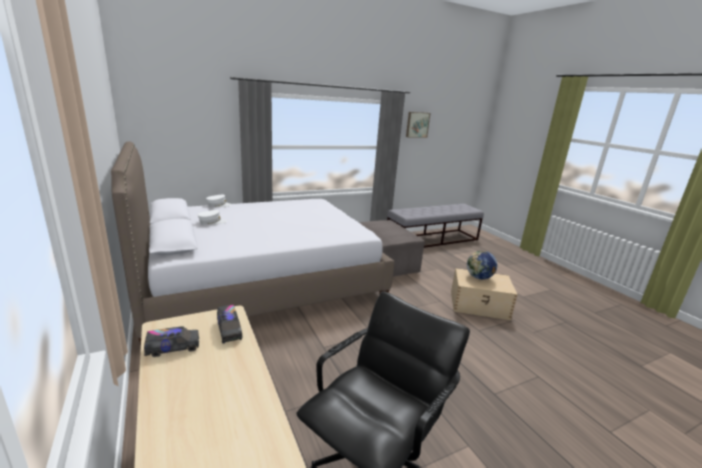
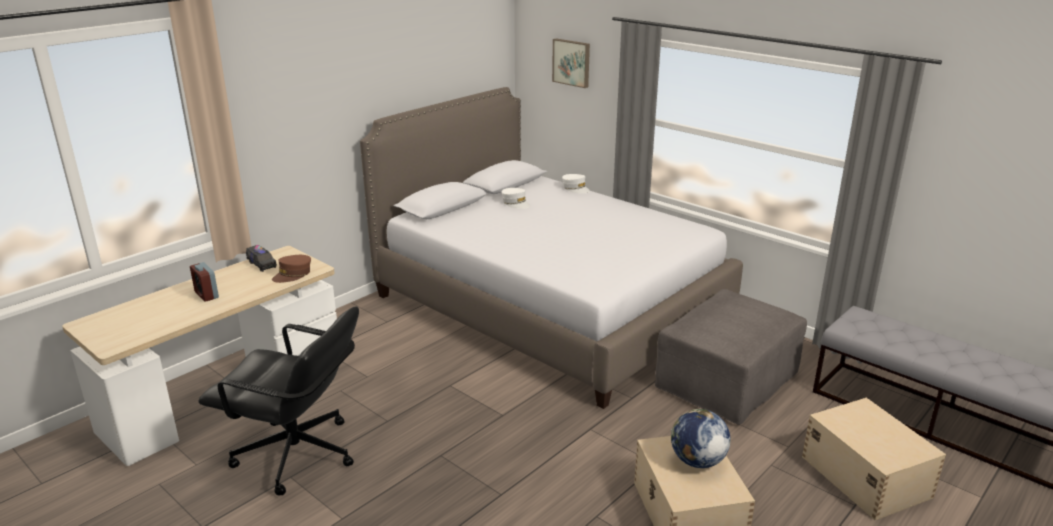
camera: 70 degrees right, 5 degrees up
(213, 406) = (206, 295): none -> alarm clock
(229, 330) = (293, 274): toy truck -> brown cap
(417, 124) = (979, 139): picture -> picture (572, 62)
(460, 262) = (865, 475): none -> beige storage box

